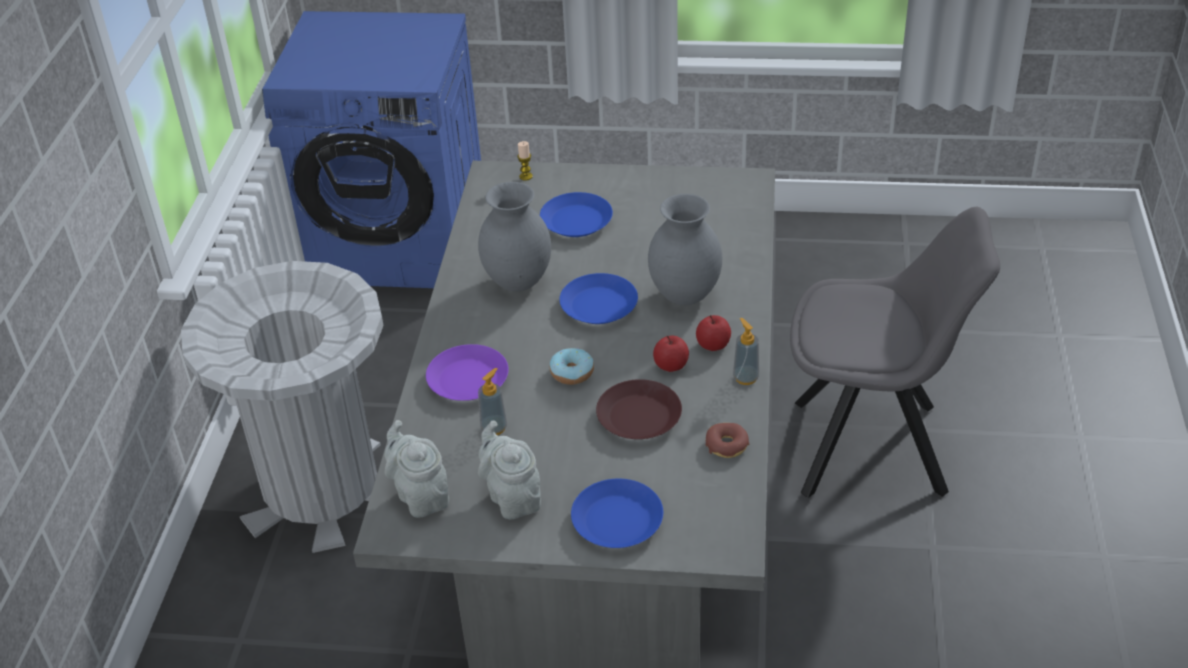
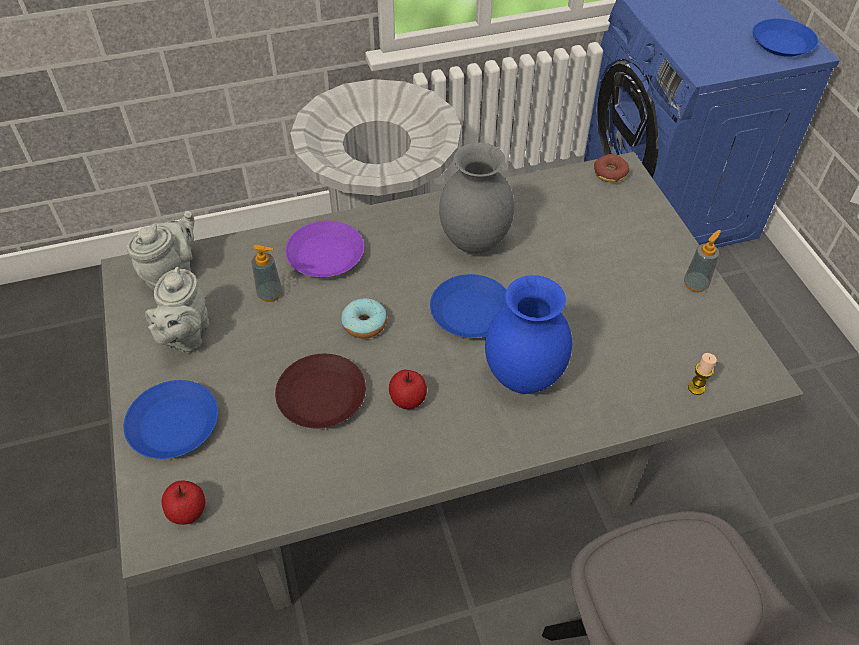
camera: 65 degrees right, 10 degrees up
(512, 497) = (185, 337): grey teapot -> grey teapot turned 150 degrees clockwise
(526, 176) = (634, 194): candle -> candle (696, 388)
(576, 222) = (589, 253): blue plate -> blue plate (781, 43)
(684, 296) = (521, 377): grey vase -> blue vase
(713, 345) = (456, 426): apple -> apple (188, 511)
(727, 445) = (305, 485): donut -> donut (610, 173)
(745, 377) = (416, 472): soap dispenser -> soap dispenser (695, 284)

